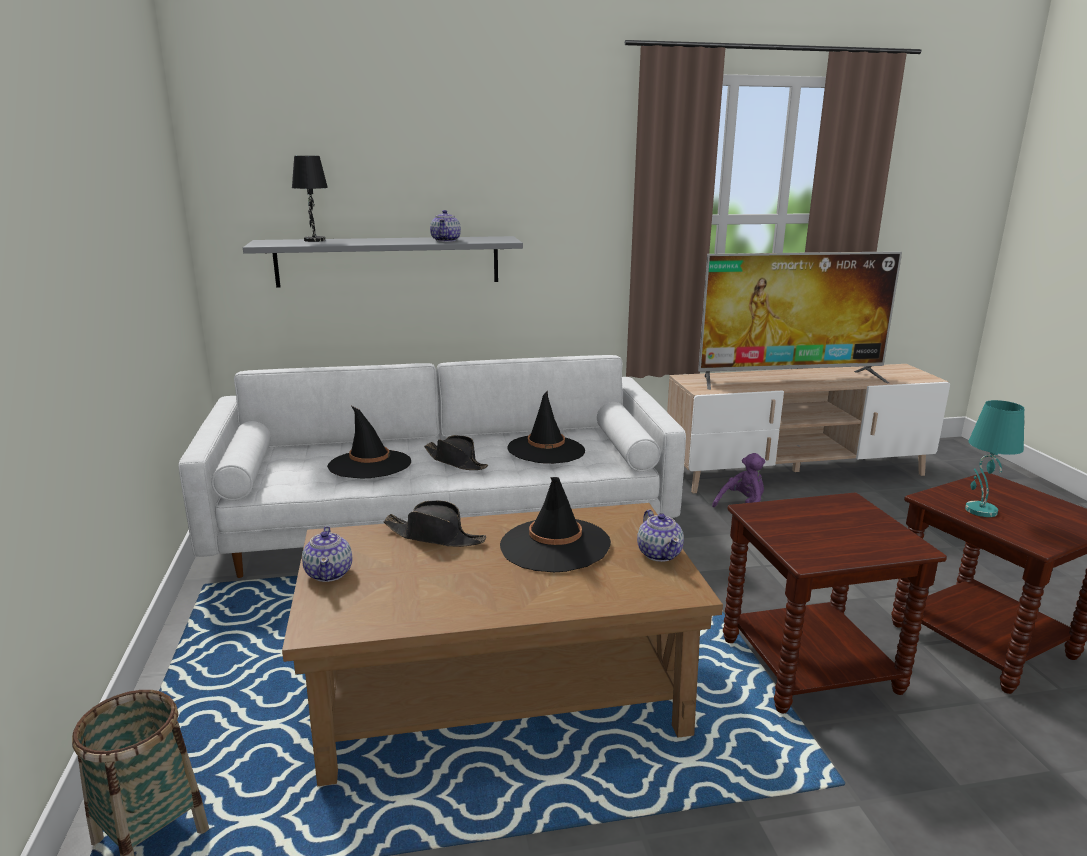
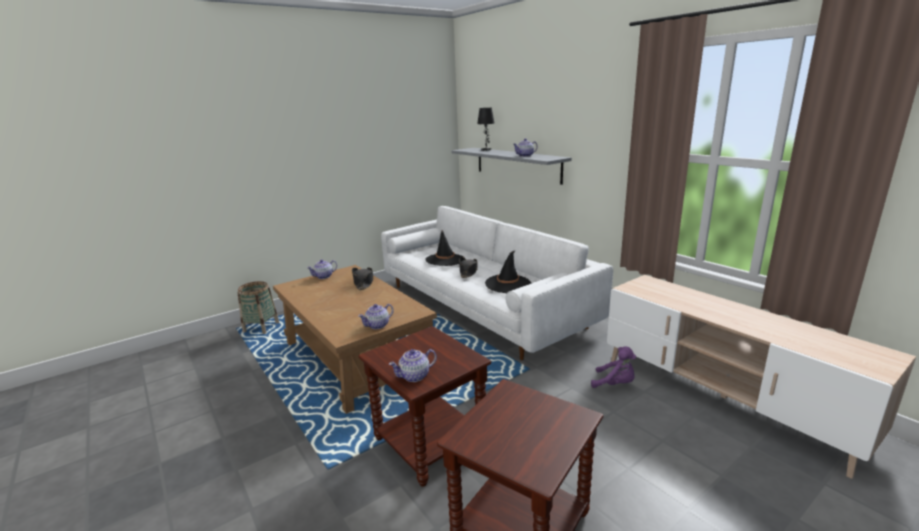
camera: 65 degrees right, 0 degrees up
(554, 545) = (370, 303): black hat -> none
(790, 379) = (718, 310): television -> none
(885, 543) = (415, 376): none -> teapot
(979, 510) = (504, 411): turquoise table lamp -> none

